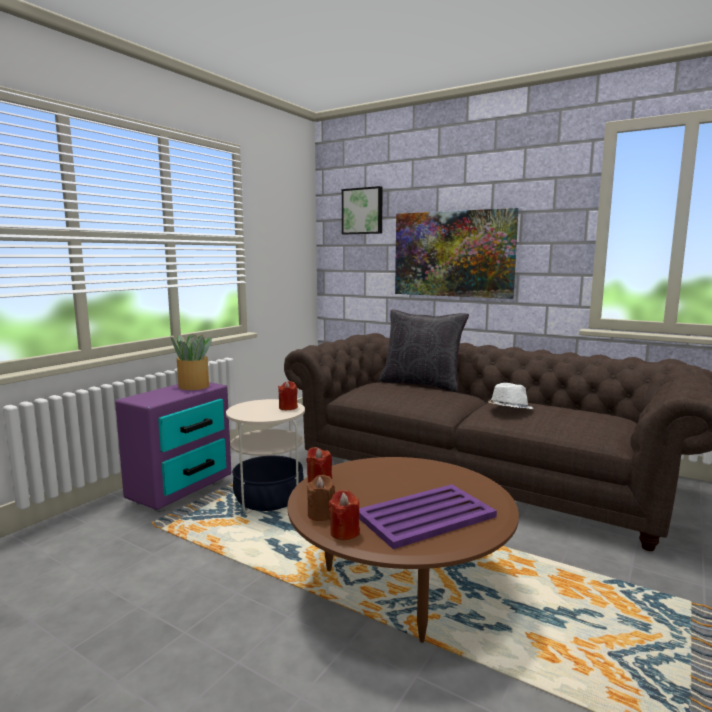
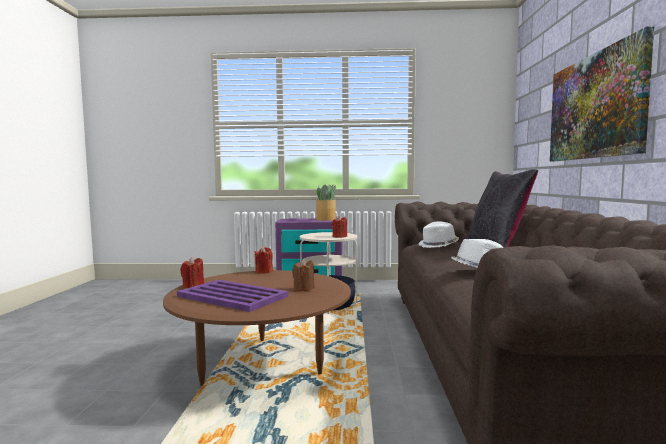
camera: 60 degrees right, 5 degrees down
(321, 514) = (214, 279): brown candle -> brown candle (303, 288)
(363, 211) = (538, 80): picture -> none
(391, 393) = (438, 245): none -> white hat

